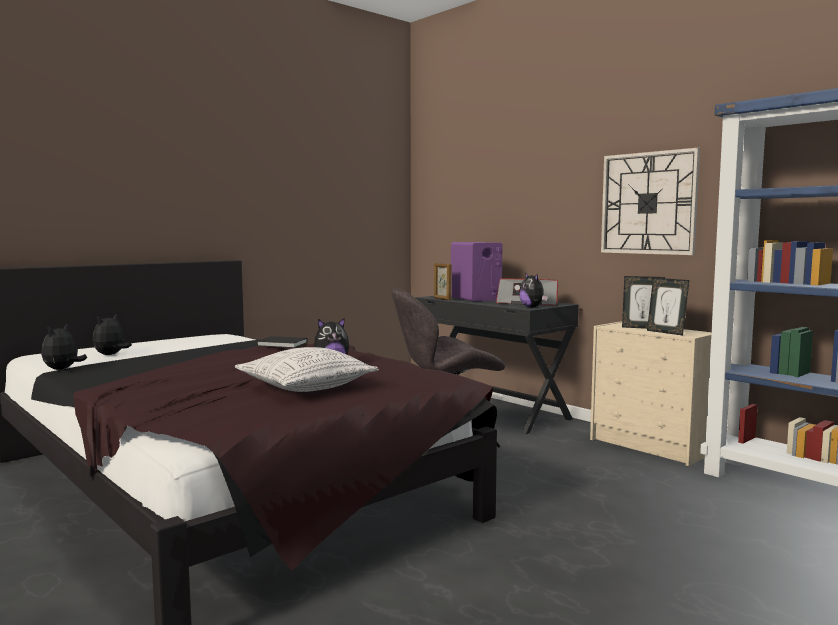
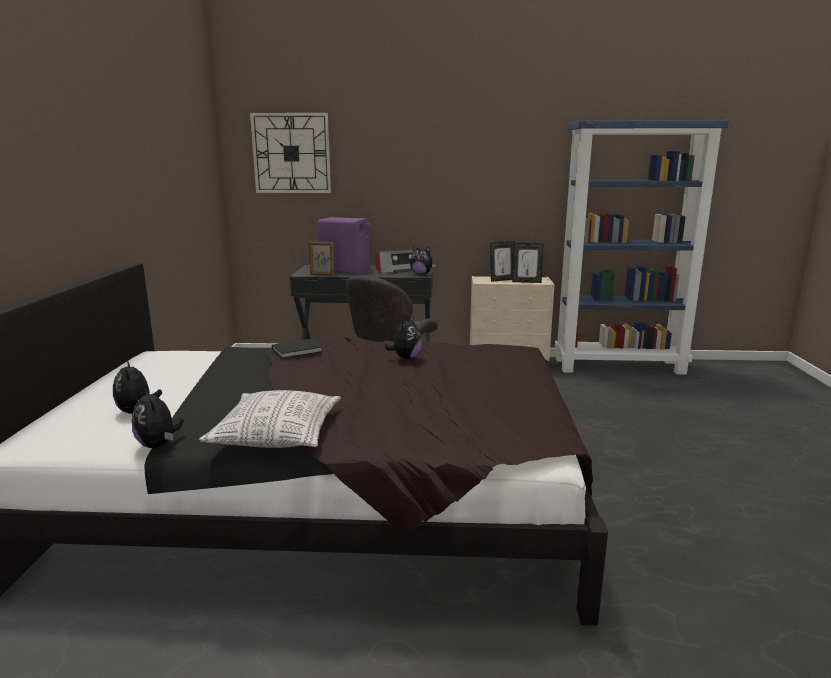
camera: 45 degrees left, 10 degrees up
(306, 387) = (471, 385): pillow -> pillow (277, 436)
(648, 203) = (491, 184): wall clock -> wall clock (291, 153)

